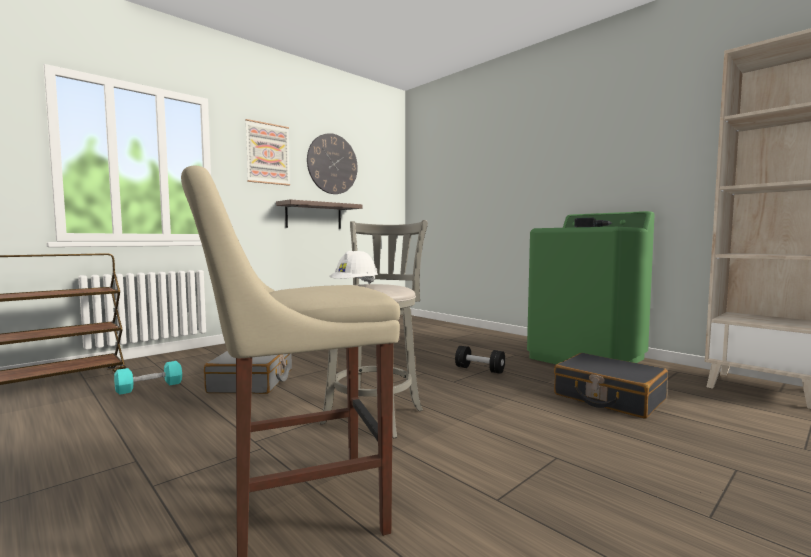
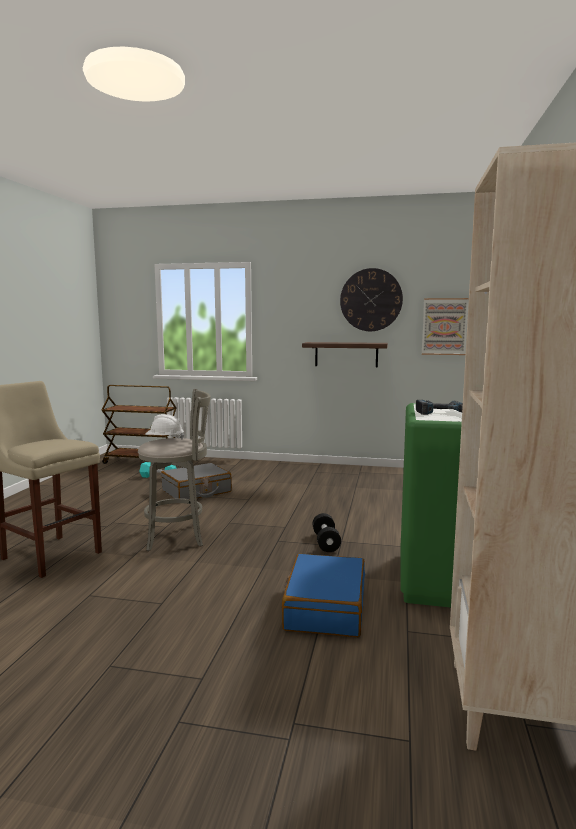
camera: 55 degrees right, 5 degrees up
(267, 153) = (300, 299): picture -> picture (444, 326)
(608, 397) = (324, 608): black suitcase -> blue suitcase

